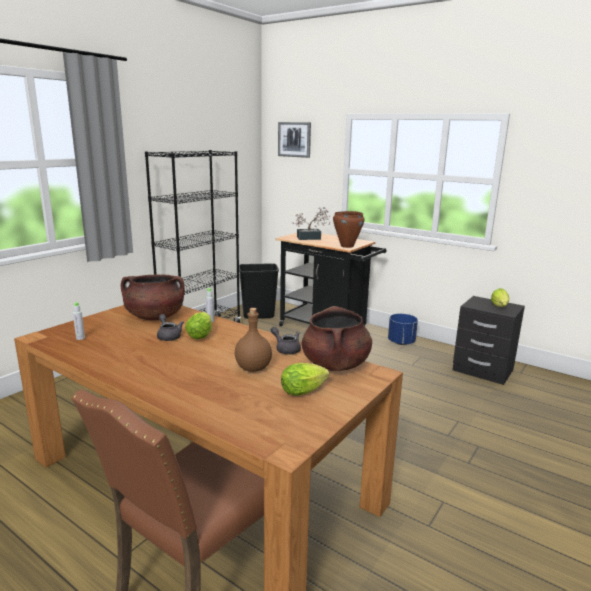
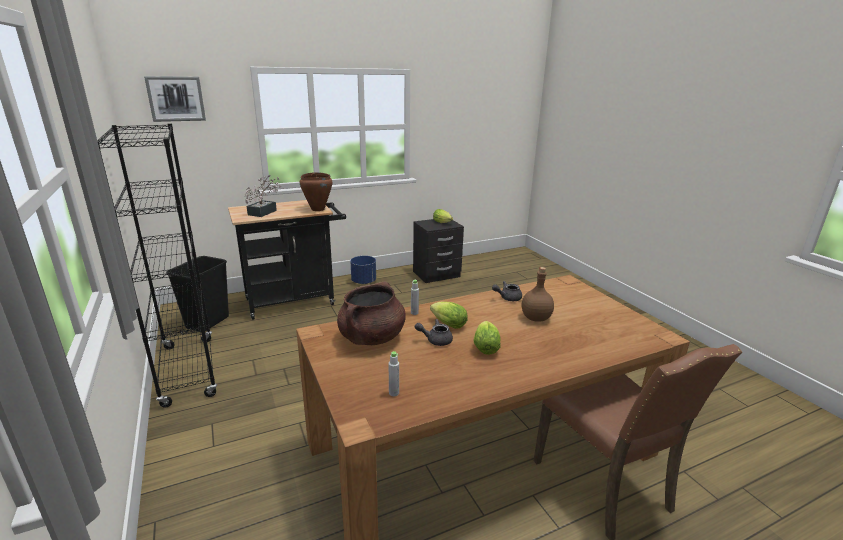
camera: 60 degrees left, 5 degrees up
(305, 391) = (584, 310): lettuce -> lettuce (485, 346)
(335, 365) = (547, 289): brown cooking pot -> none

